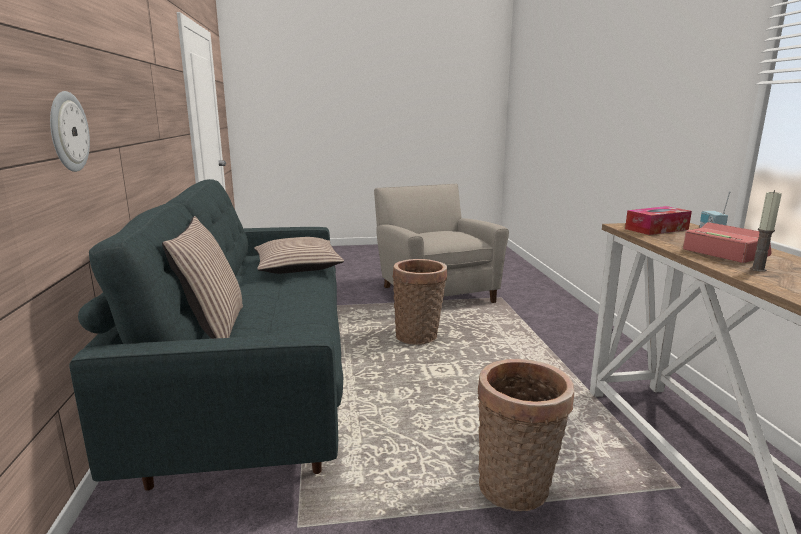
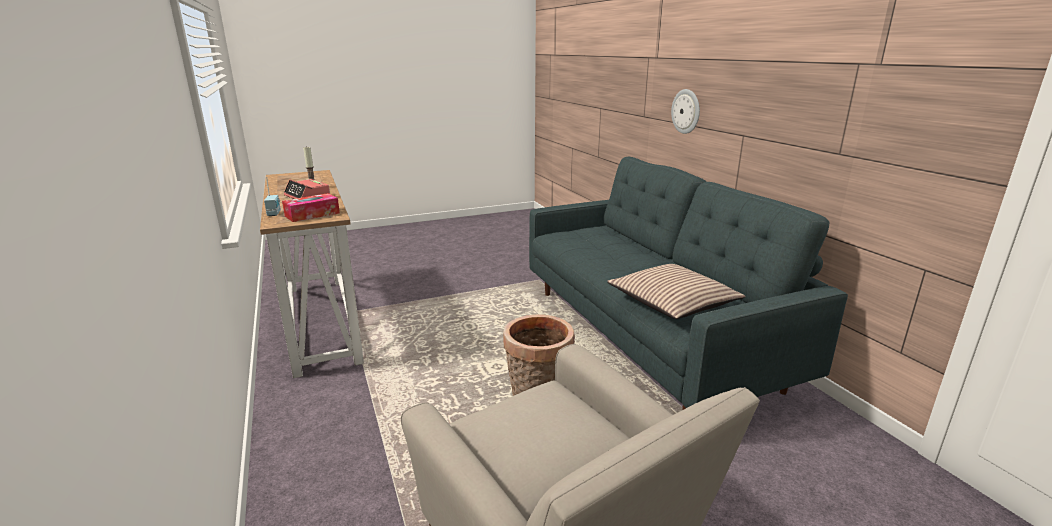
camera: 165 degrees right, 5 degrees up
(213, 328) = (629, 241): pillow -> none
(517, 489) = (439, 301): basket -> none

